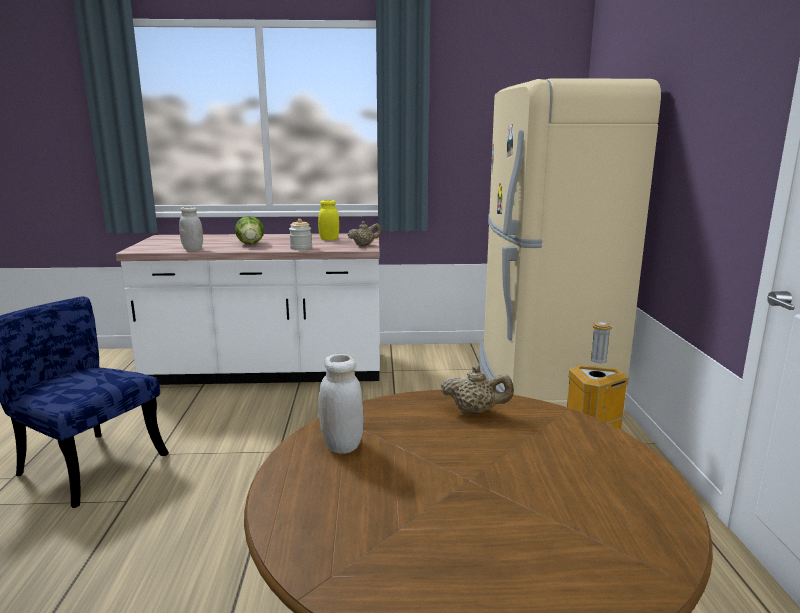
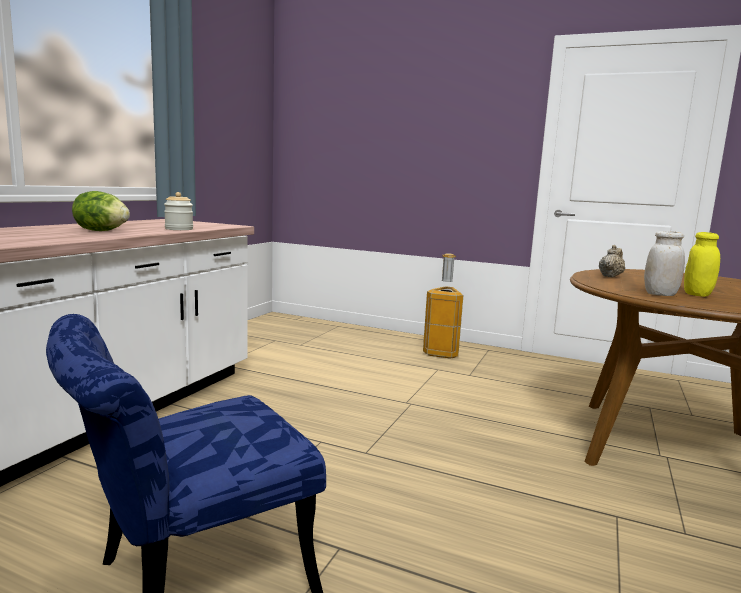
camera: 65 degrees left, 5 degrees down
(193, 249) = (61, 239): white jar -> none
(329, 239) = (157, 223): yellow jar -> yellow jar (697, 294)
(364, 245) = (218, 224): beige teapot -> none
(540, 381) = (324, 333): beige fridge -> none

